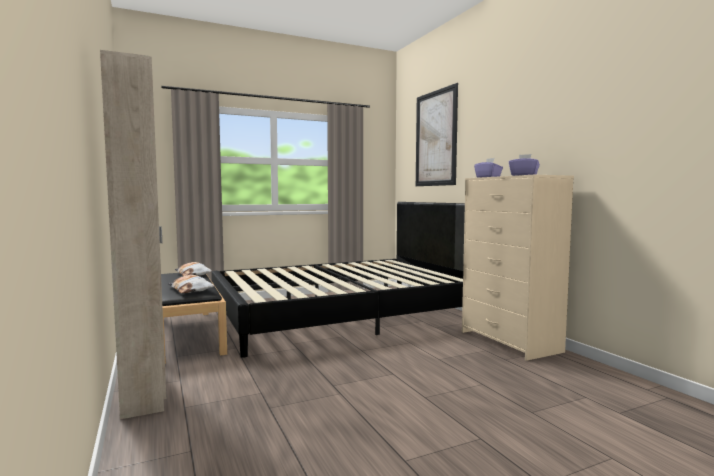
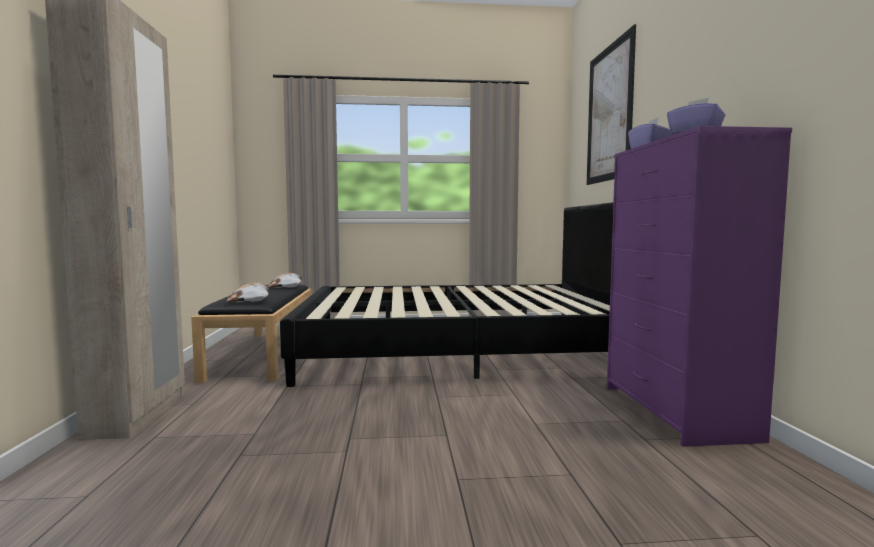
camera: 20 degrees right, 0 degrees up
(510, 342) = (677, 412): beige dresser -> purple dresser

